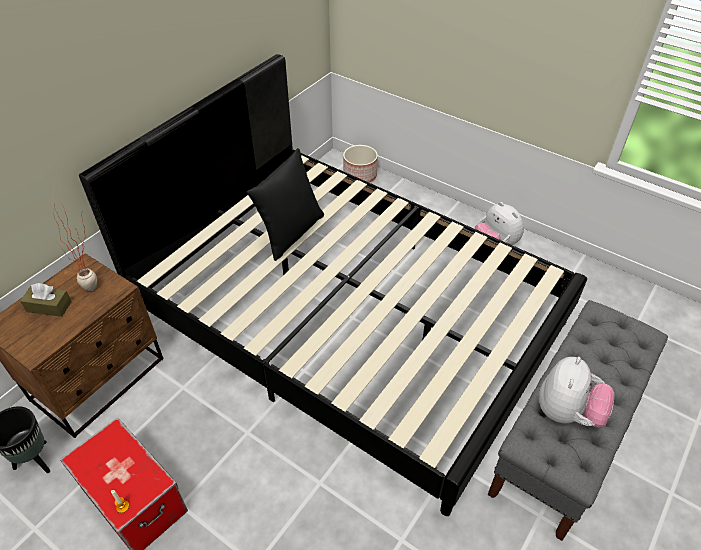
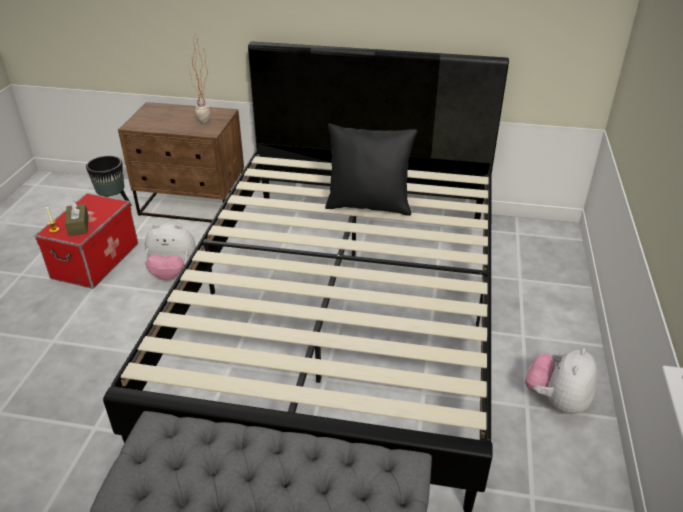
camera: 65 degrees right, 10 degrees down
(49, 306) = (177, 115): brown tissue box -> brown tissue box (78, 225)
(360, 175) = (556, 254): planter -> none
(567, 412) = (212, 457): plush toy -> plush toy (172, 272)

